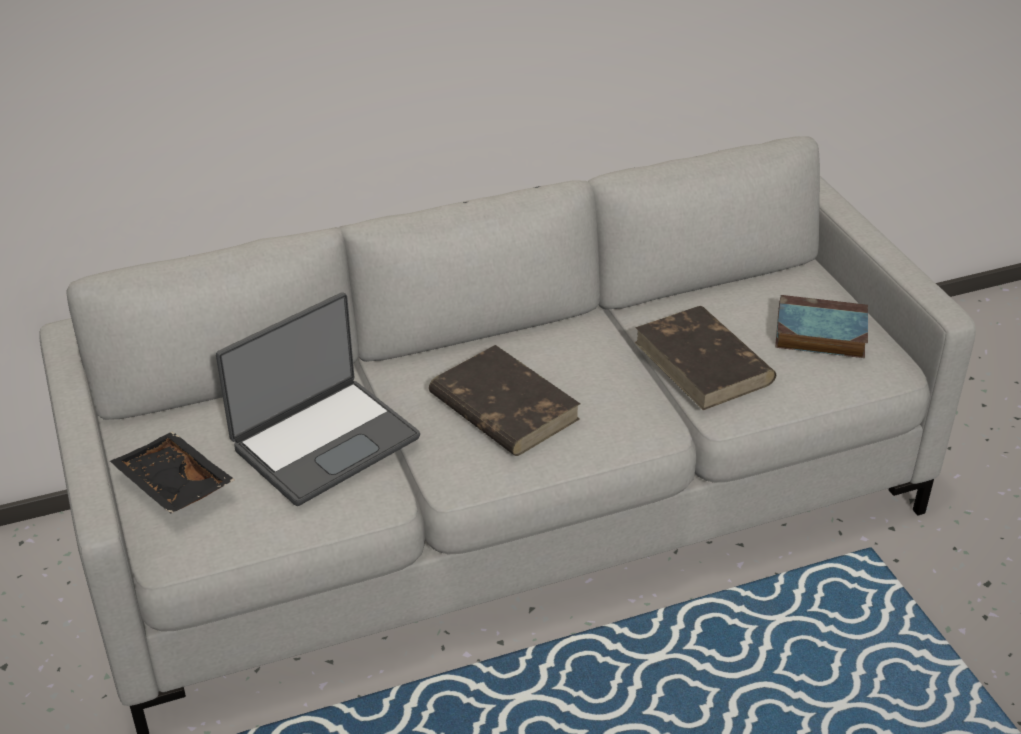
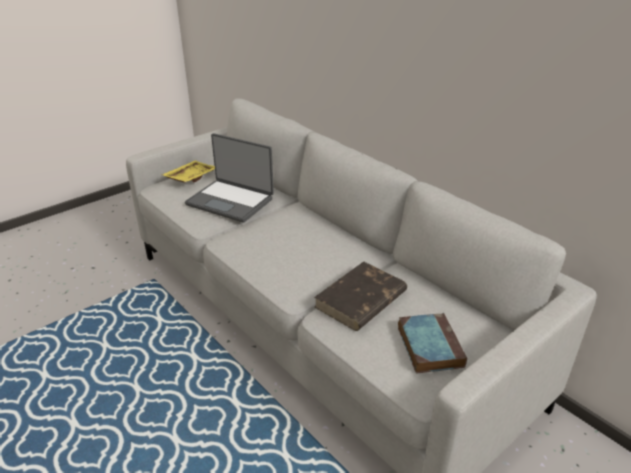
camera: 70 degrees right, 5 degrees down
(172, 486) = (190, 177): black tray -> yellow tray
(502, 406) = (279, 240): brown book -> none

